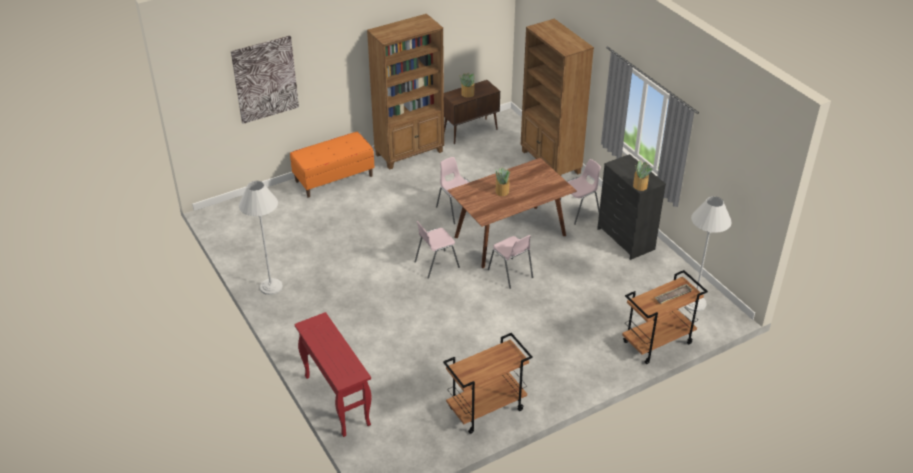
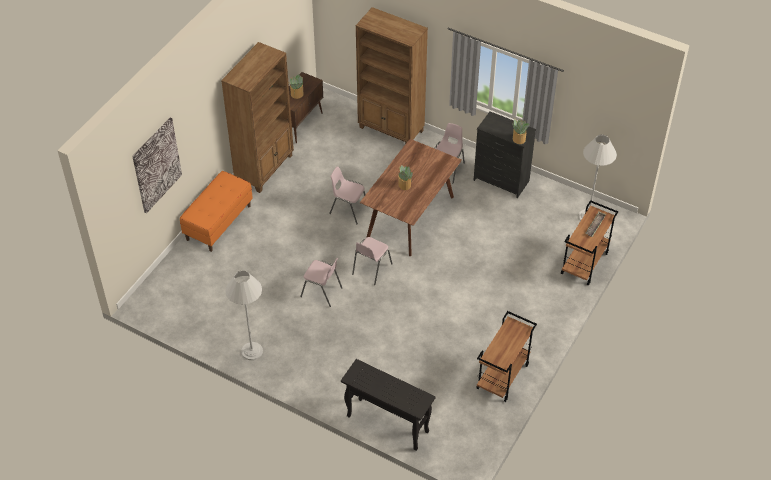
camera: 30 degrees left, 10 degrees up
(336, 400) = (387, 424): red console table -> black console table
(510, 274) = (436, 251): pink chair -> pink chair (322, 292)

